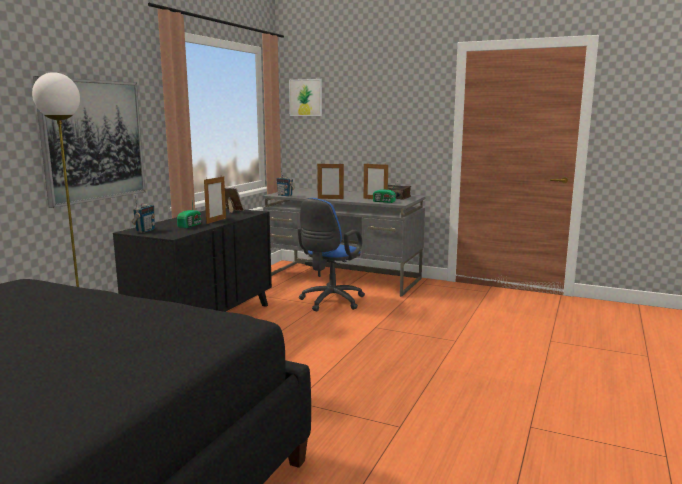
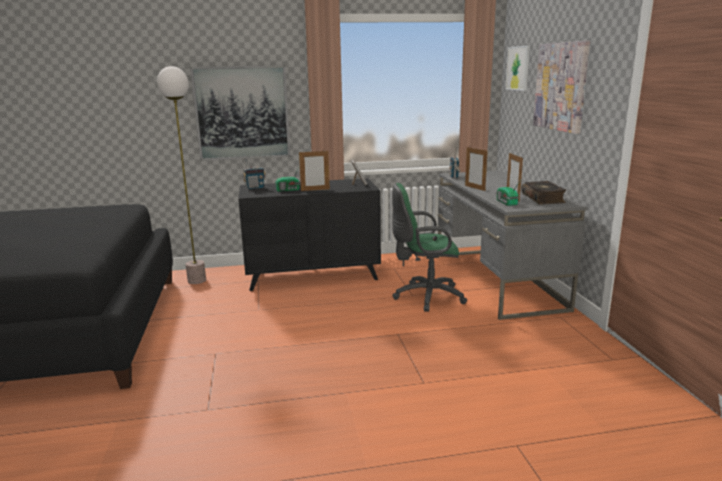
camera: 55 degrees right, 5 degrees up
(330, 302) = (425, 296): blue office chair -> green office chair
(372, 111) = (561, 86): none -> picture

